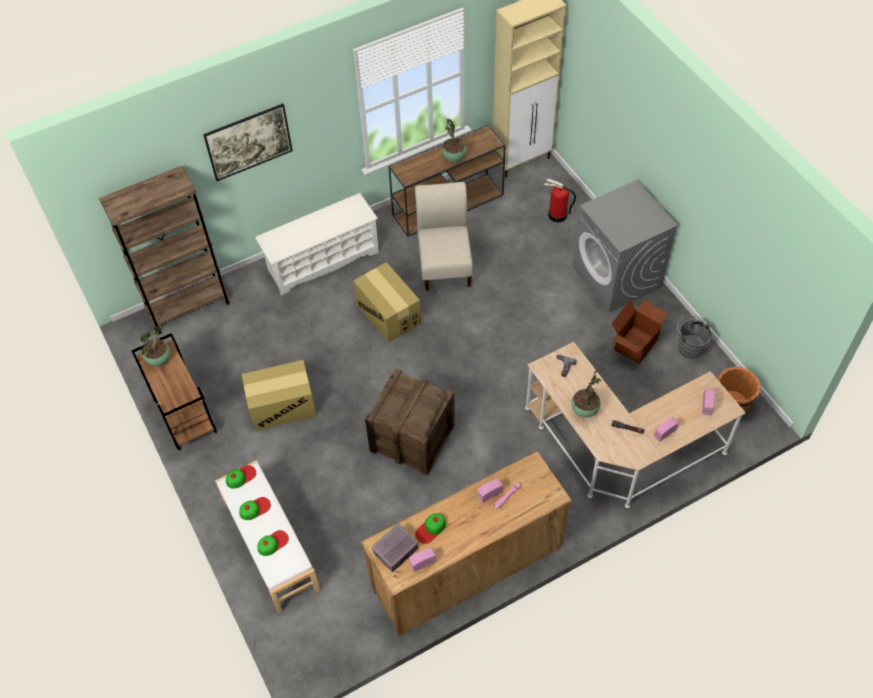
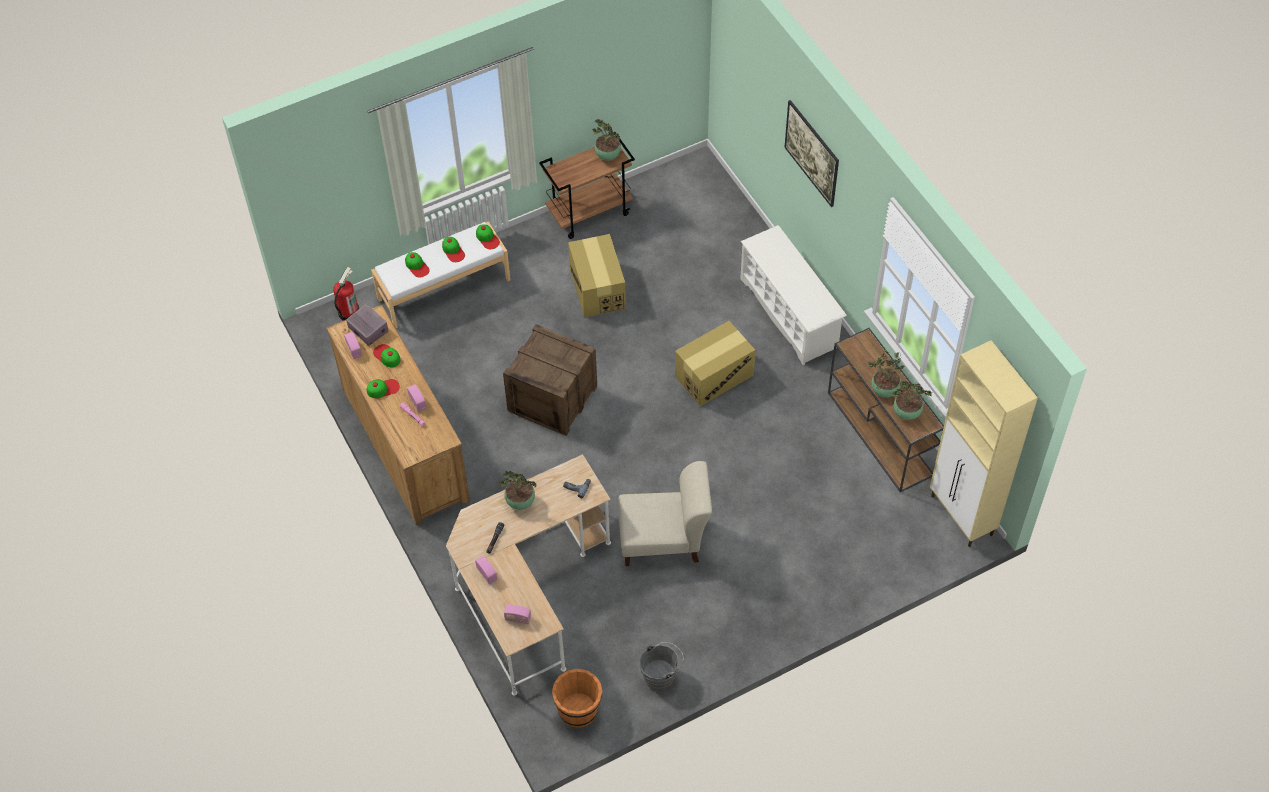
camera: 90 degrees right, 0 degrees up
(188, 307) = (725, 202): brown bookcase -> none
(445, 263) = (788, 429): beige chair -> beige chair (664, 540)
(473, 529) = (383, 388): none -> cap
(475, 145) = (907, 413): none -> potted plant
(557, 215) = (868, 549): fire extinguisher -> fire extinguisher (348, 312)
(617, 277) = (768, 608): grey washing machine -> none
(635, 344) = (666, 617): cardboard box -> none

